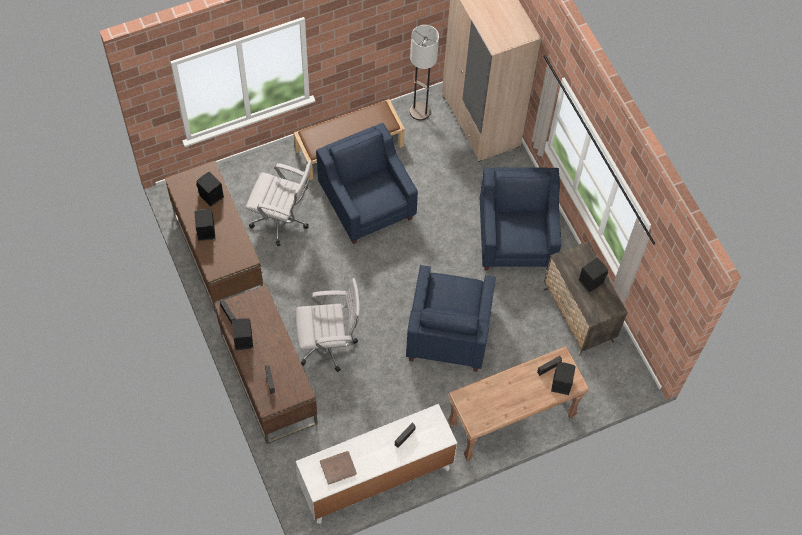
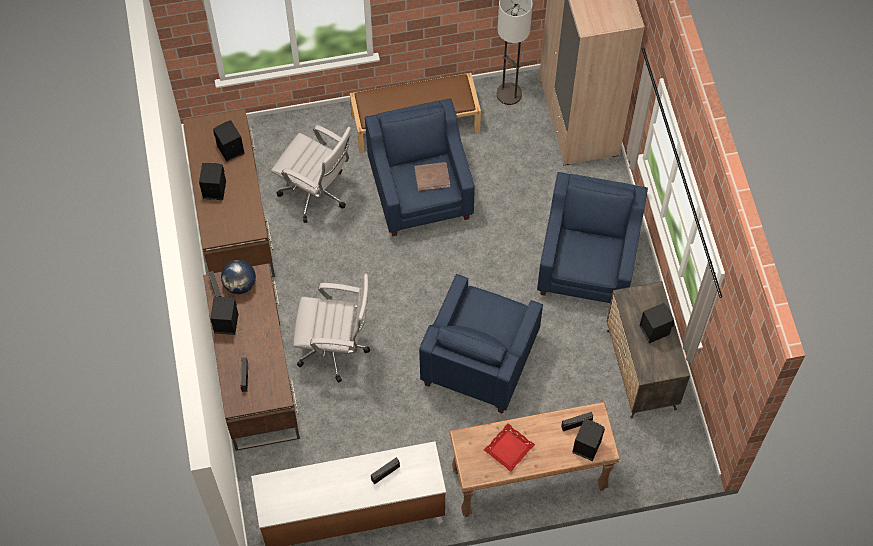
camera: 15 degrees right, 0 degrees up
(247, 306) = (240, 284): none -> globe
(338, 468) = (298, 494): brown book -> brown book (432, 177)
(499, 398) = (508, 448): none -> red tray

